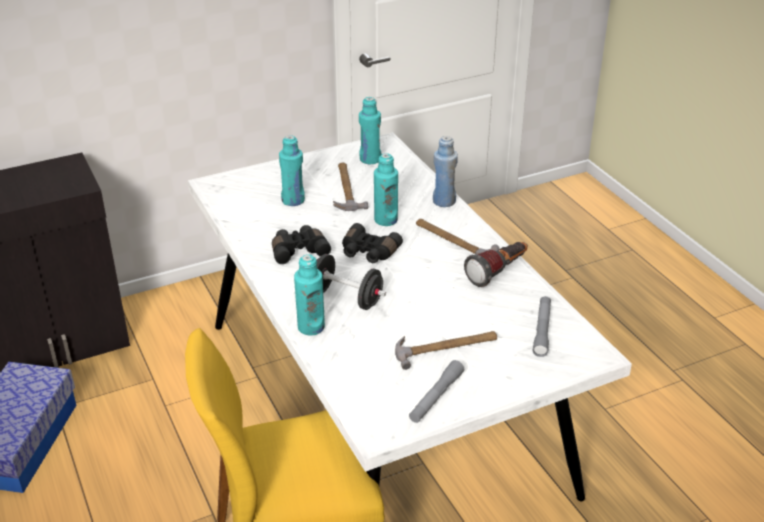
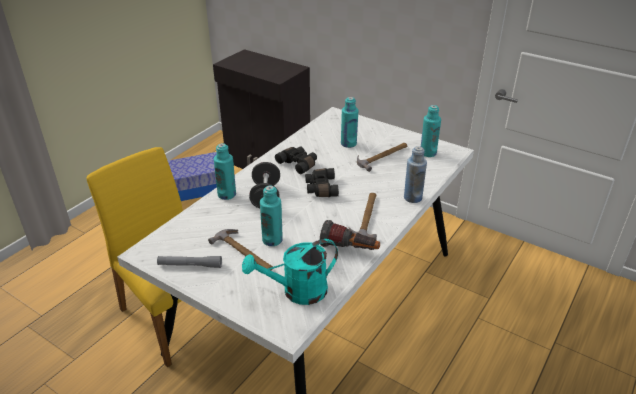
camera: 60 degrees right, 0 degrees up
(385, 220) = (364, 182): turquoise bottle -> turquoise bottle (272, 240)
(542, 330) = (297, 292): grey flashlight -> turquoise watering can

